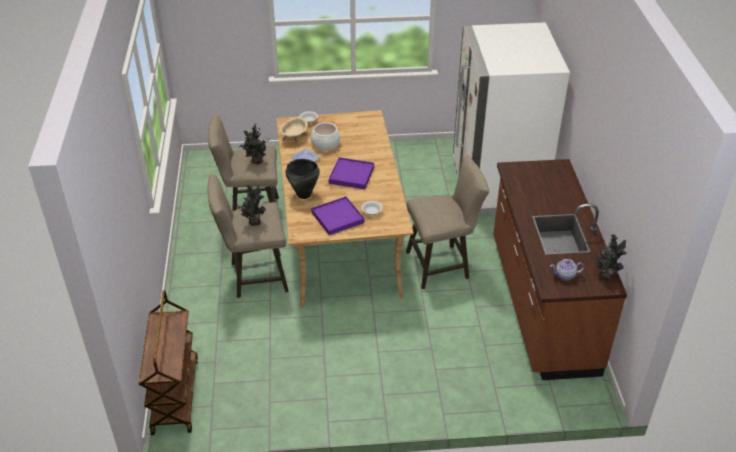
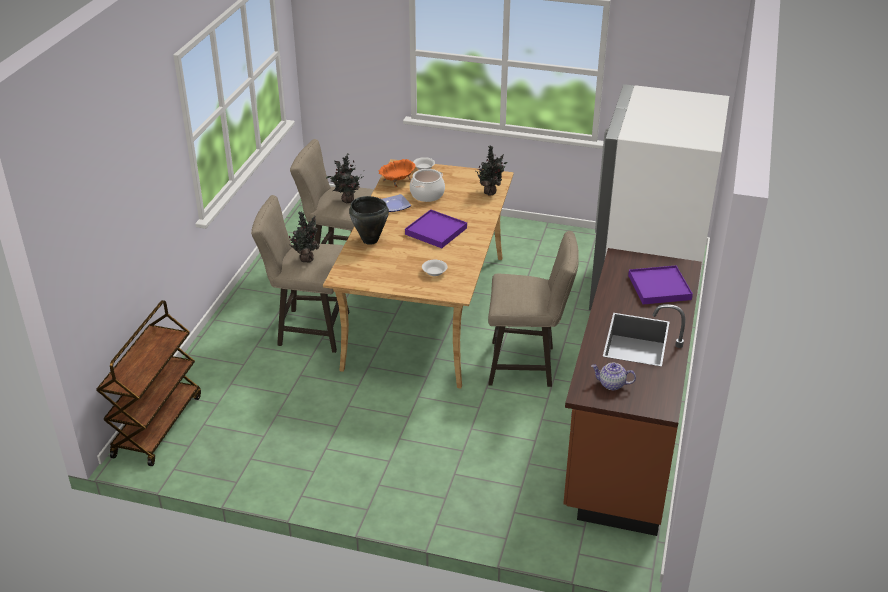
camera: 20 degrees right, 5 degrees down
(294, 136) = (397, 180): beige bowl -> orange bowl
(337, 217) = (392, 270): purple tray -> purple tray (659, 287)
(606, 275) = (665, 395): potted plant -> potted plant (490, 192)

